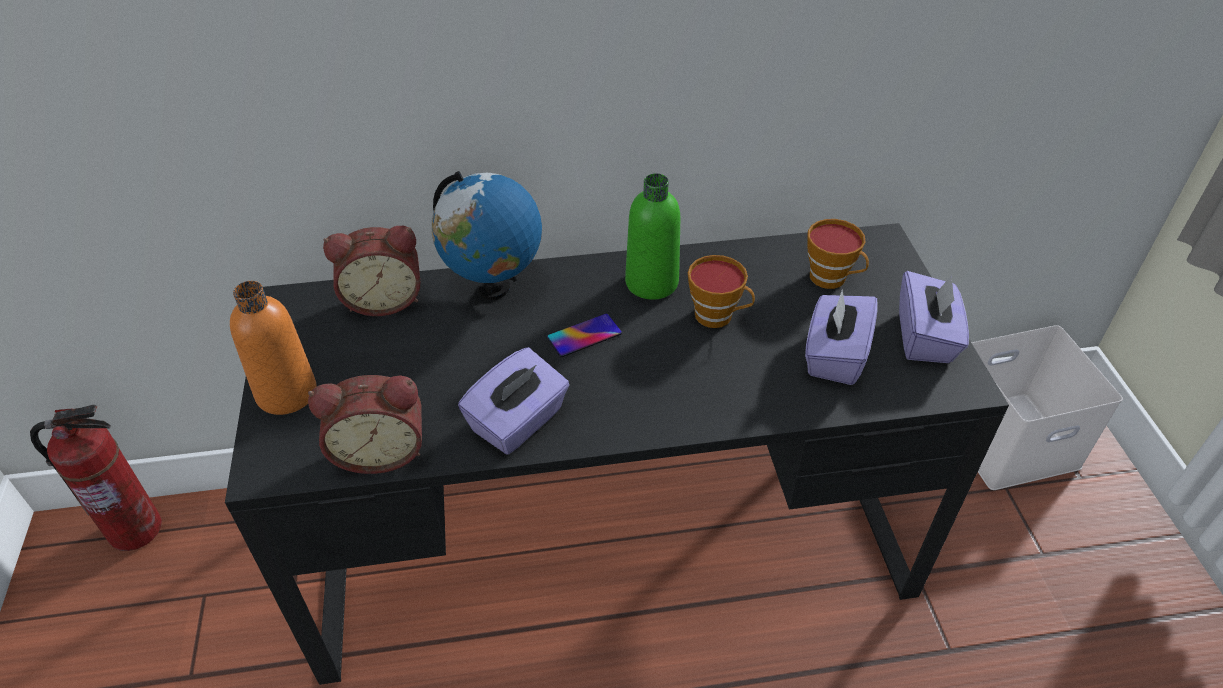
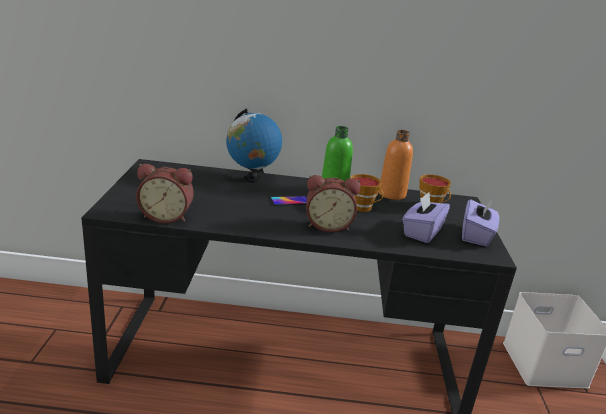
camera: 10 degrees right, 20 degrees down
(136, 528) = (36, 294): fire extinguisher -> none
(286, 393) = (131, 191): orange bottle -> orange bottle (392, 194)
(384, 299) = (195, 172): alarm clock -> alarm clock (328, 225)
(518, 422) = (241, 221): purple tissue box -> none

